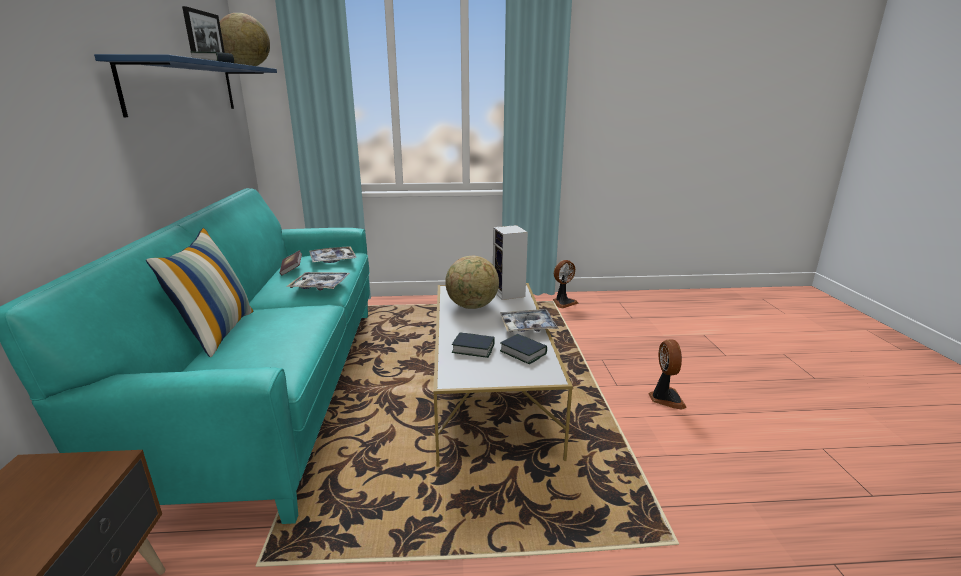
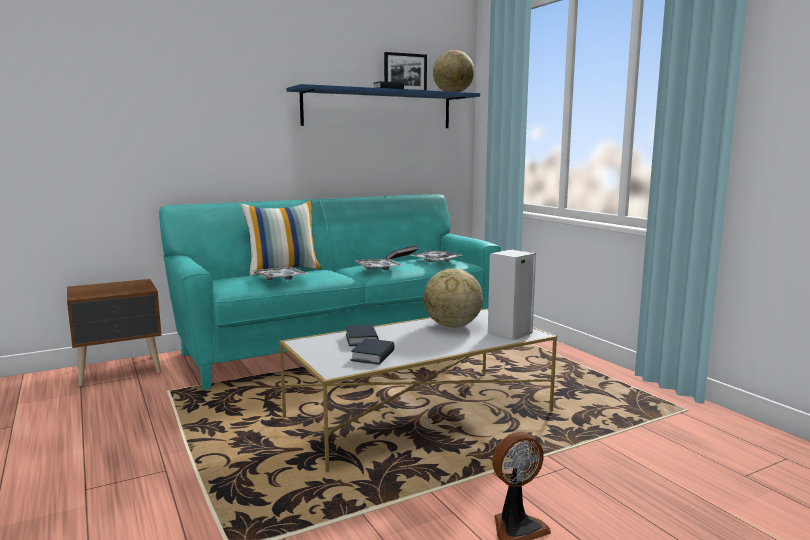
camera: 65 degrees right, 10 degrees down
(527, 326) = (434, 350): tray -> tray (280, 279)
(563, 302) = (697, 417): fan -> none

